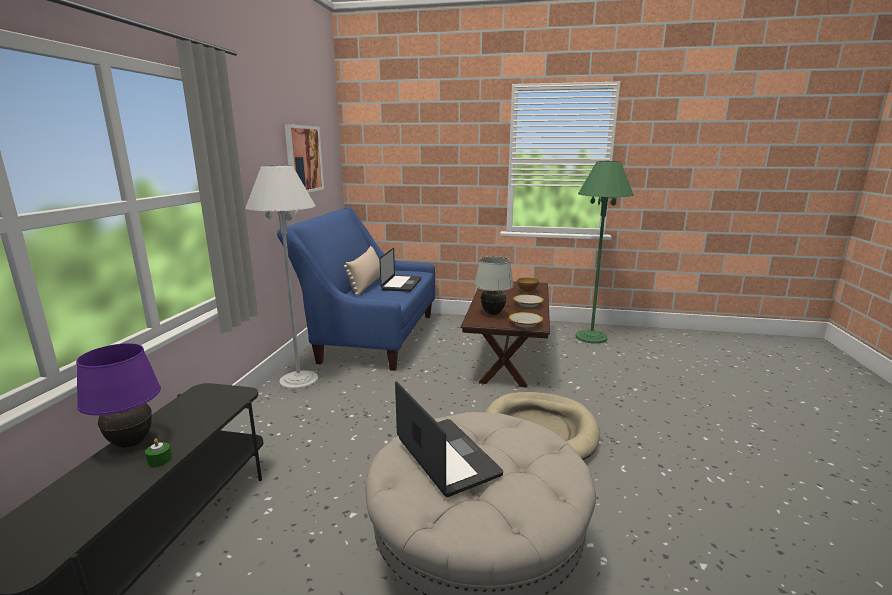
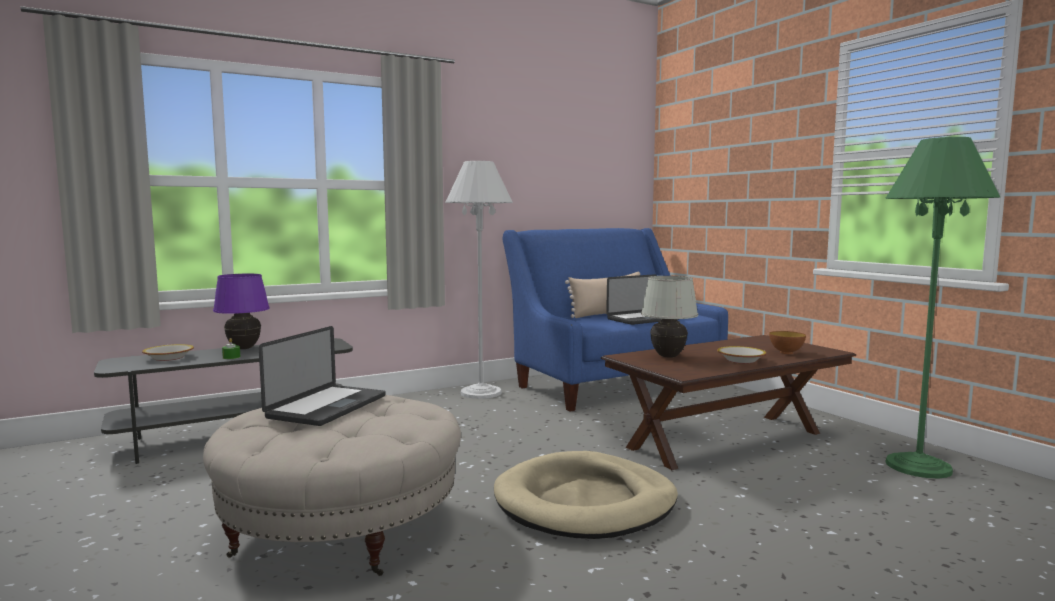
camera: 50 degrees right, 10 degrees down
(303, 159) = (569, 166): picture -> none
(525, 324) = (673, 370): bowl -> bowl (169, 358)

